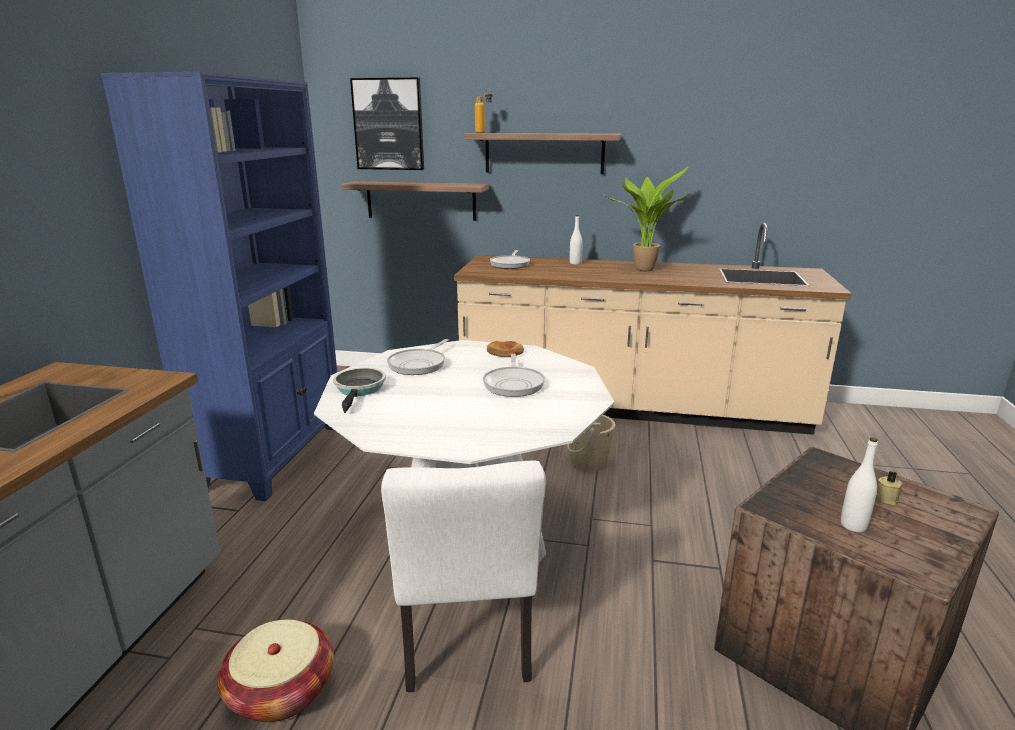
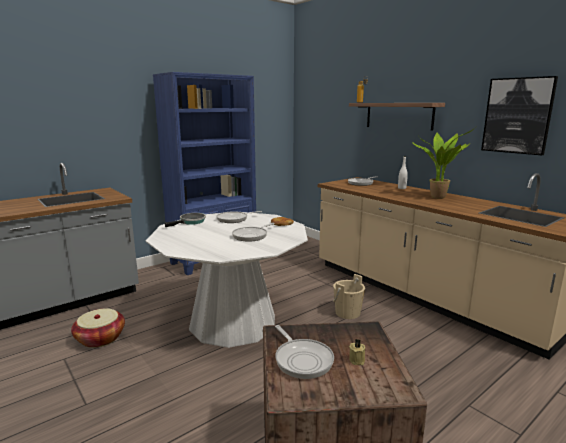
camera: 40 degrees right, 5 degrees down
(388, 124) = (324, 98): picture -> picture (517, 116)
(421, 200) = (335, 142): shelf -> none
(466, 643) = (172, 357): white chair -> none
(853, 525) = (302, 359): white bottle -> frying pan

